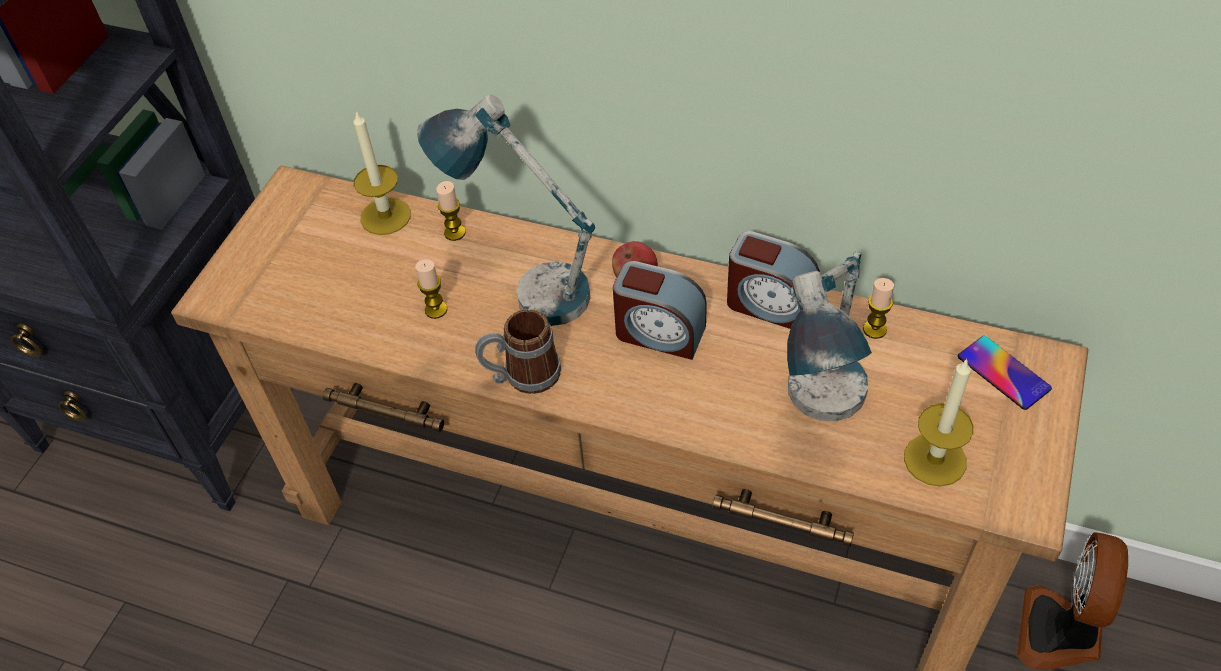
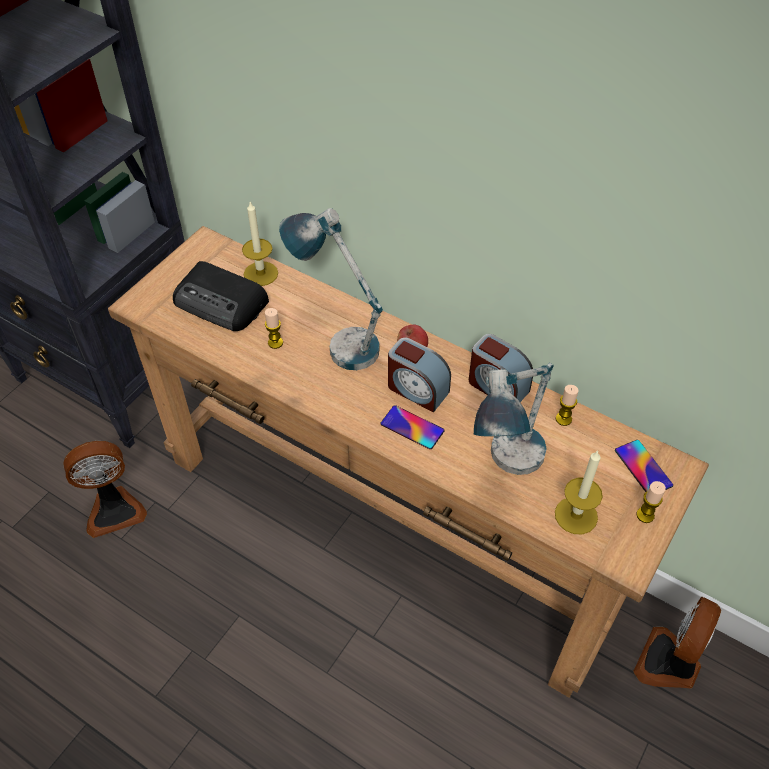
camera: 10 degrees right, 0 degrees up
(230, 605) = (114, 509): none -> fan
(340, 269) = (222, 303): none -> radio
(455, 233) = (302, 294): candle -> candle (645, 515)
(522, 376) = (318, 398): mug -> none
(669, 388) = (412, 427): none -> phone

